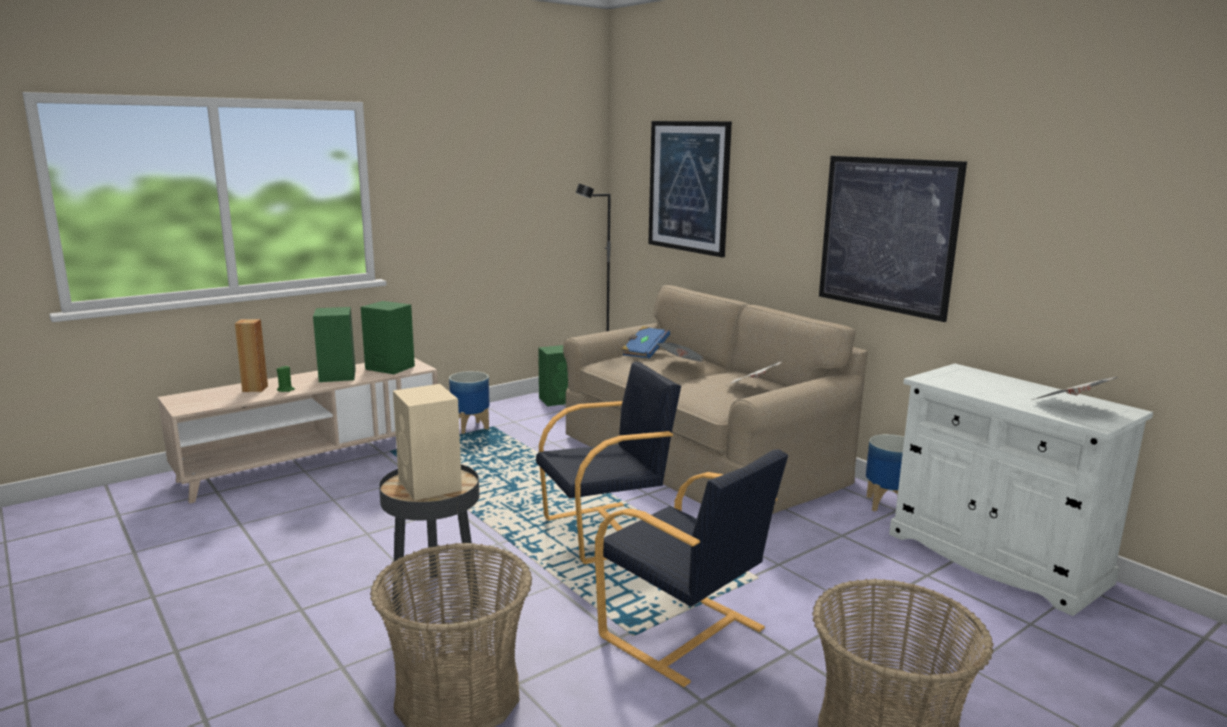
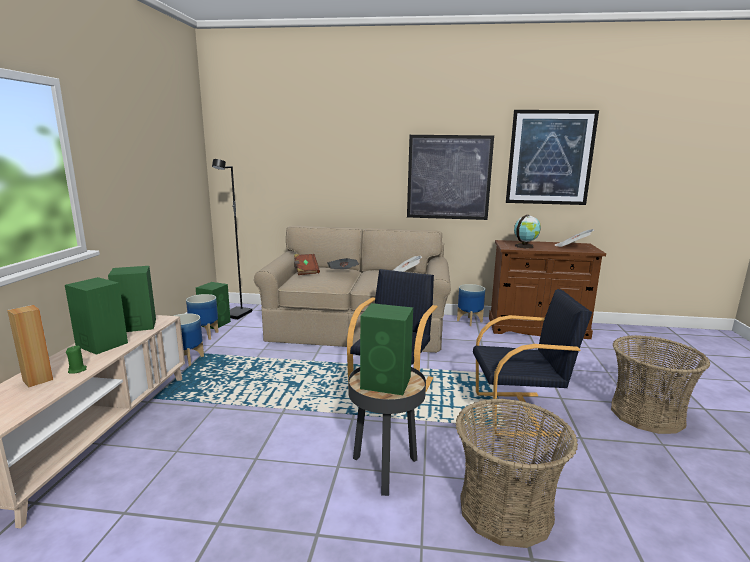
camera: 45 degrees left, 0 degrees up
(430, 485) = (387, 383): beige speaker -> green speaker
(526, 409) = (204, 335): none -> planter
(644, 352) = (306, 271): blue book -> brown book
(688, 187) = (292, 158): picture -> picture (550, 158)
(970, 384) = (525, 246): none -> globe
(995, 558) = (537, 328): white cabinet -> brown cabinet

